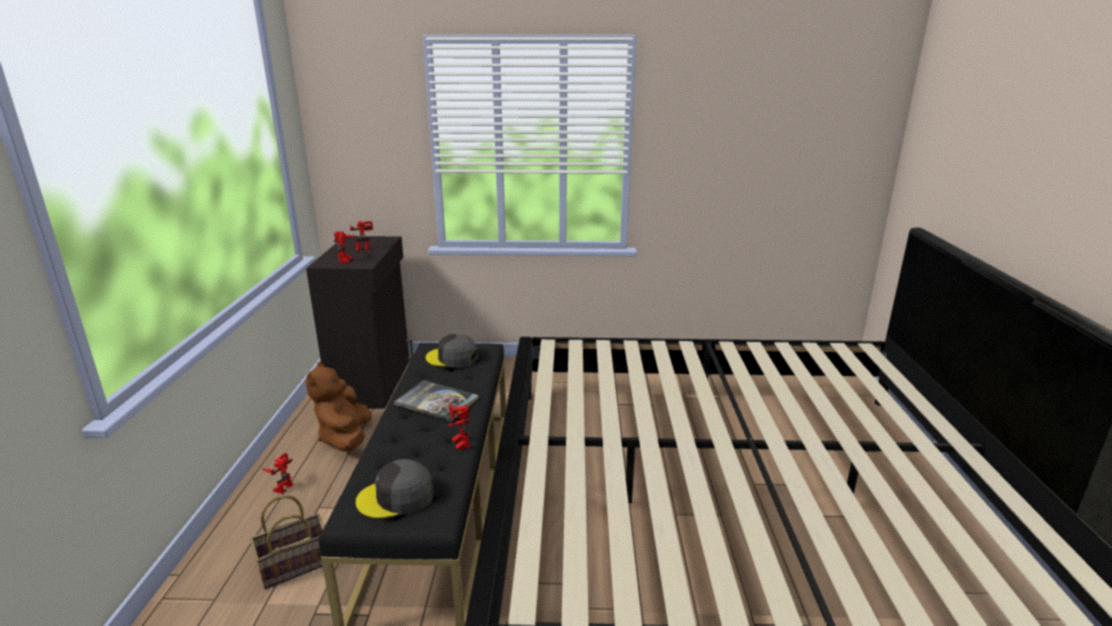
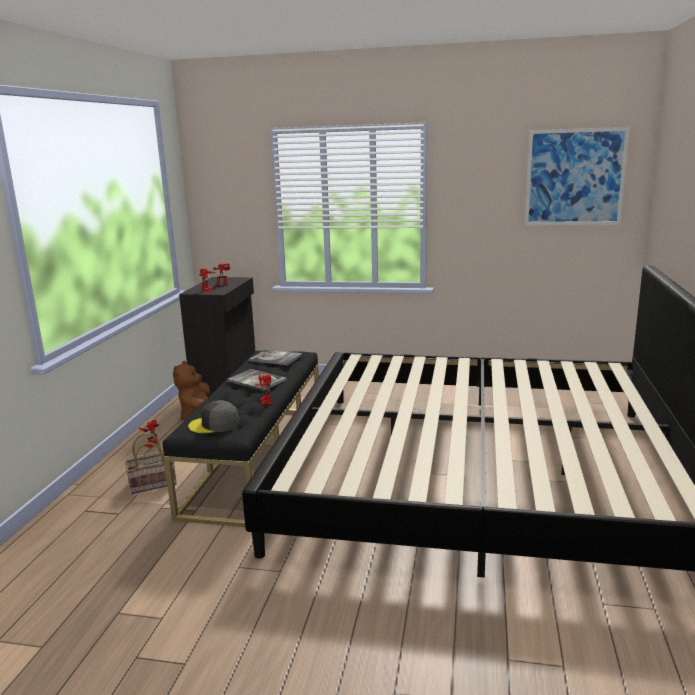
camera: 10 degrees right, 5 degrees down
(452, 358) = (276, 358): grey cap -> book
(817, 112) = (575, 177): none -> picture

